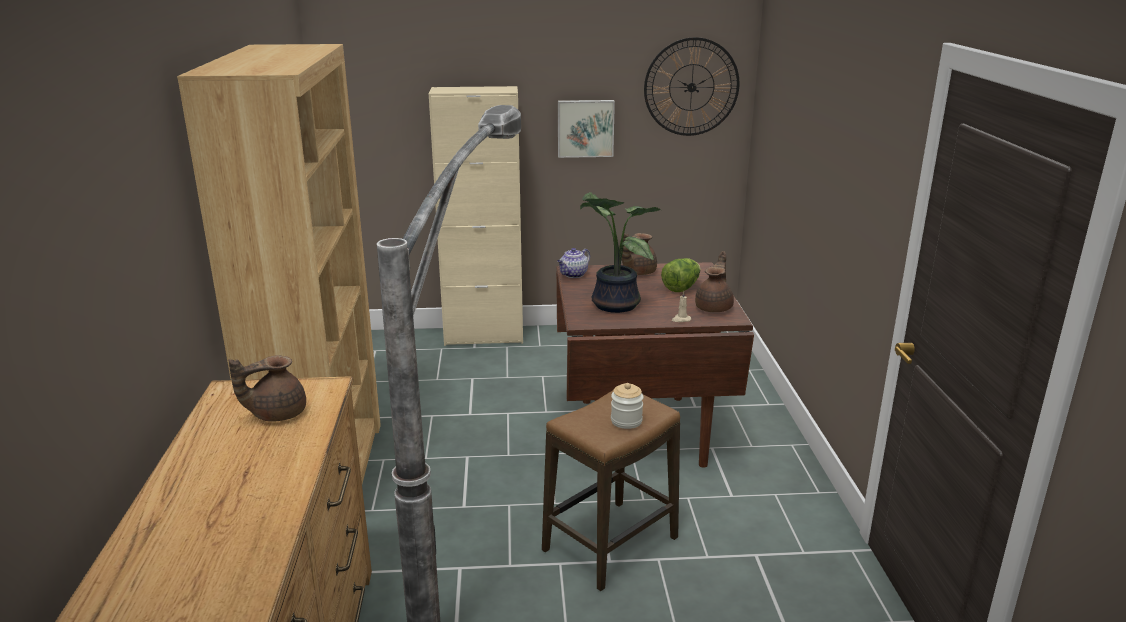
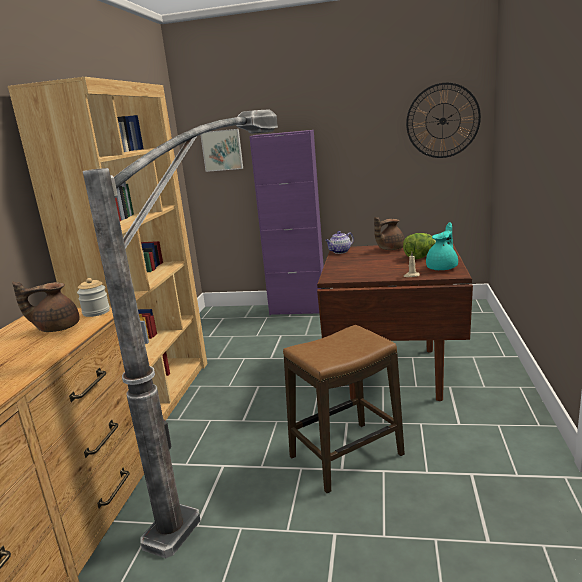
camera: 15 degrees right, 5 degrees down
(484, 337) = (298, 310): beige cabinet -> purple cabinet
(585, 128) = (364, 157): picture -> picture (222, 150)
(612, 305) = (360, 268): potted plant -> none
(626, 421) = (348, 349): jar -> jar (96, 312)
(714, 307) = (443, 268): brown teapot -> turquoise teapot

